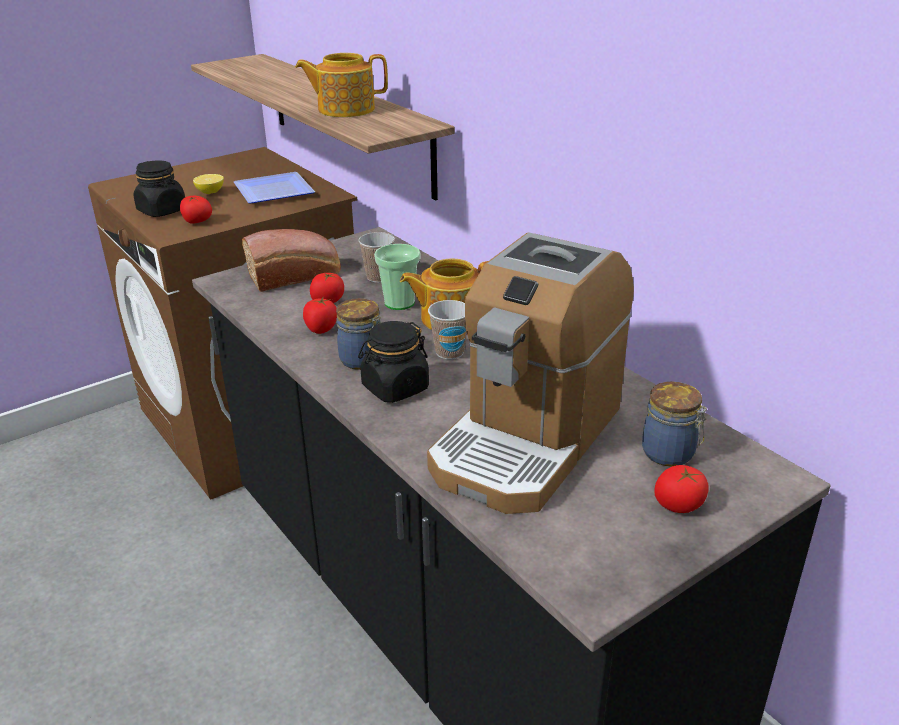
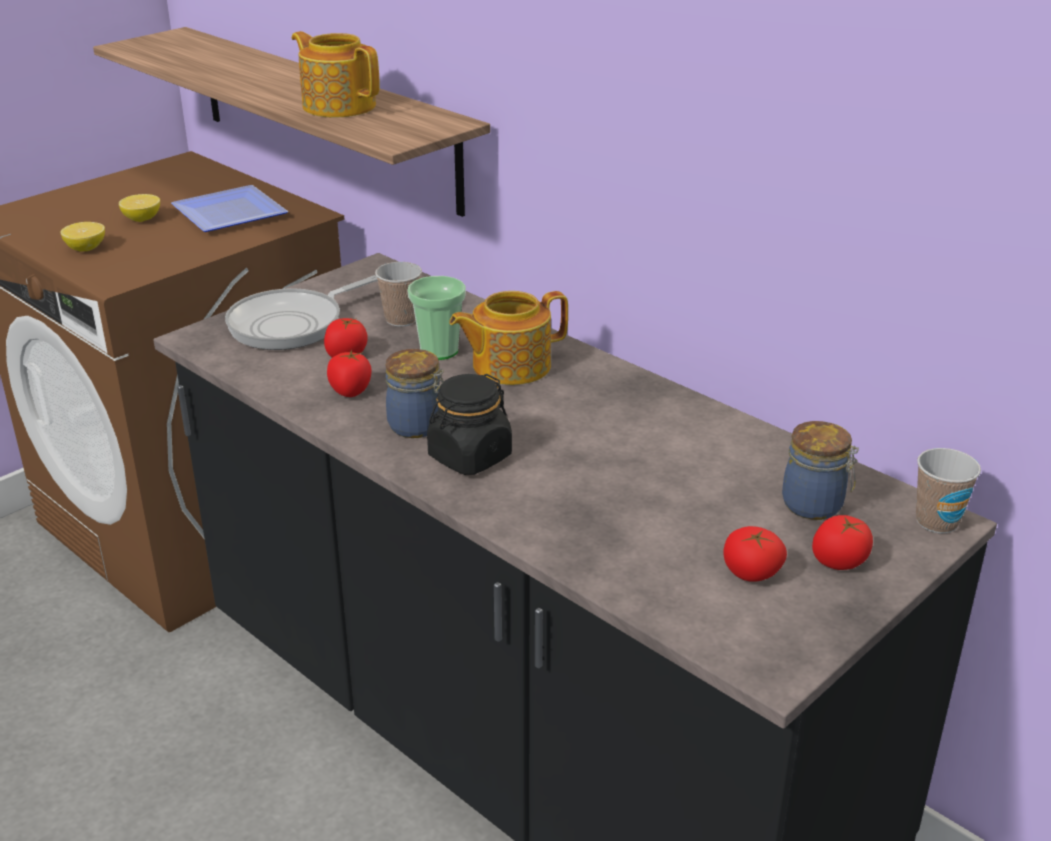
camera: 10 degrees left, 0 degrees up
(162, 211) = (86, 248): black jar -> lemon
(197, 221) = (141, 261): tomato -> tomato (751, 573)
(296, 275) = (292, 324): bread -> frying pan
(345, 109) = (339, 105): teapot -> teapot turned 60 degrees clockwise
(449, 352) = (522, 408): cup -> cup (937, 522)
(527, 439) = (647, 503): coffee machine -> none

